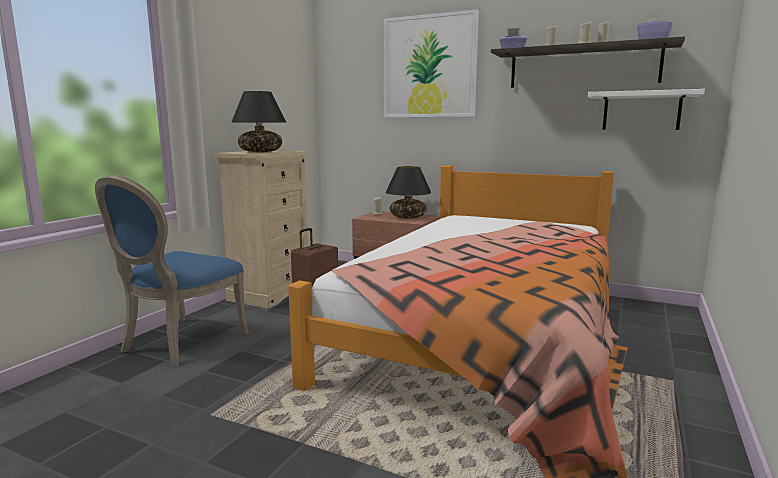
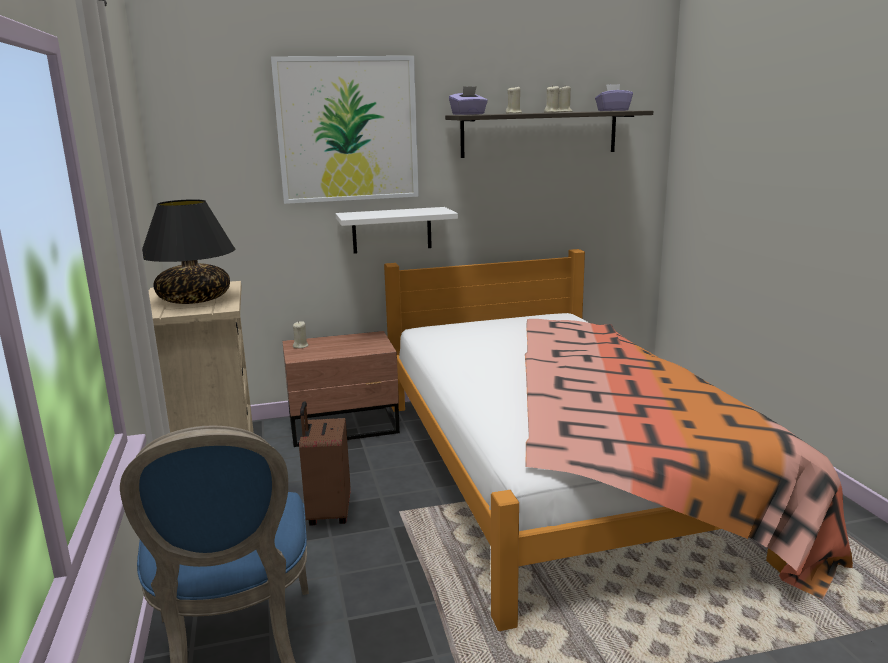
camera: 40 degrees left, 5 degrees up
(407, 217) = (351, 342): black table lamp -> none
(641, 111) = (597, 182): white shelf -> white shelf (392, 230)

